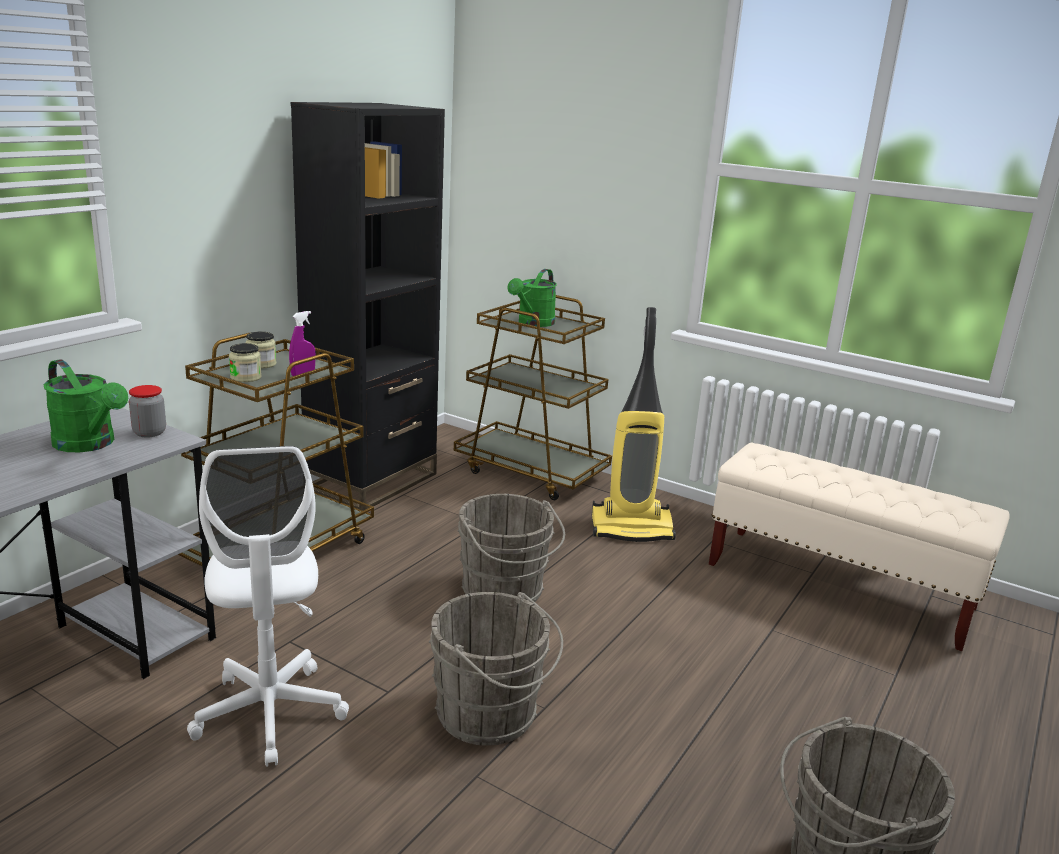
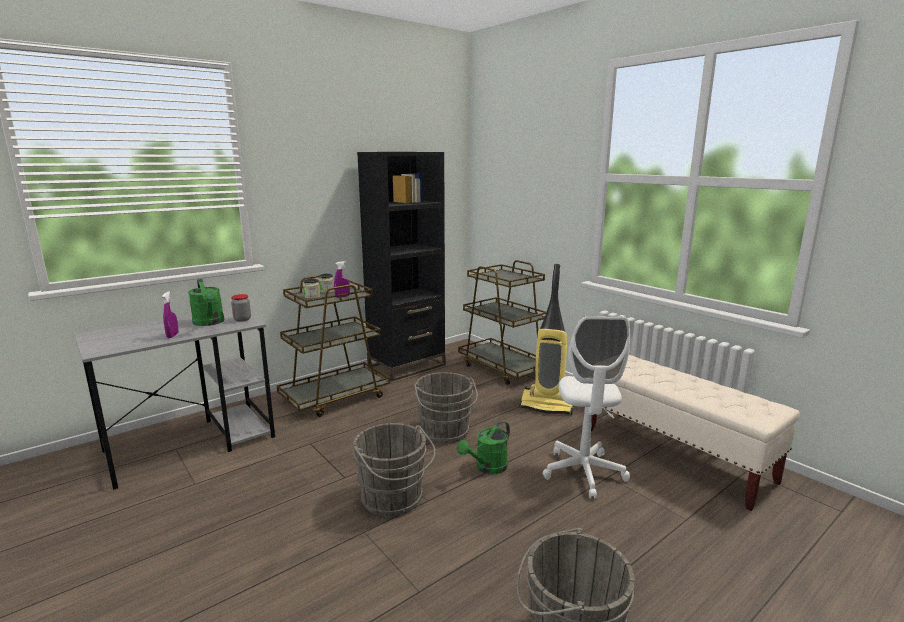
camera: 20 degrees right, 5 degrees down
(41, 478) = (172, 335): none -> purple spray bottle
(270, 713) = (276, 479): white office chair -> white office chair (583, 472)
(533, 323) = (500, 276): green watering can -> green watering can (487, 468)

